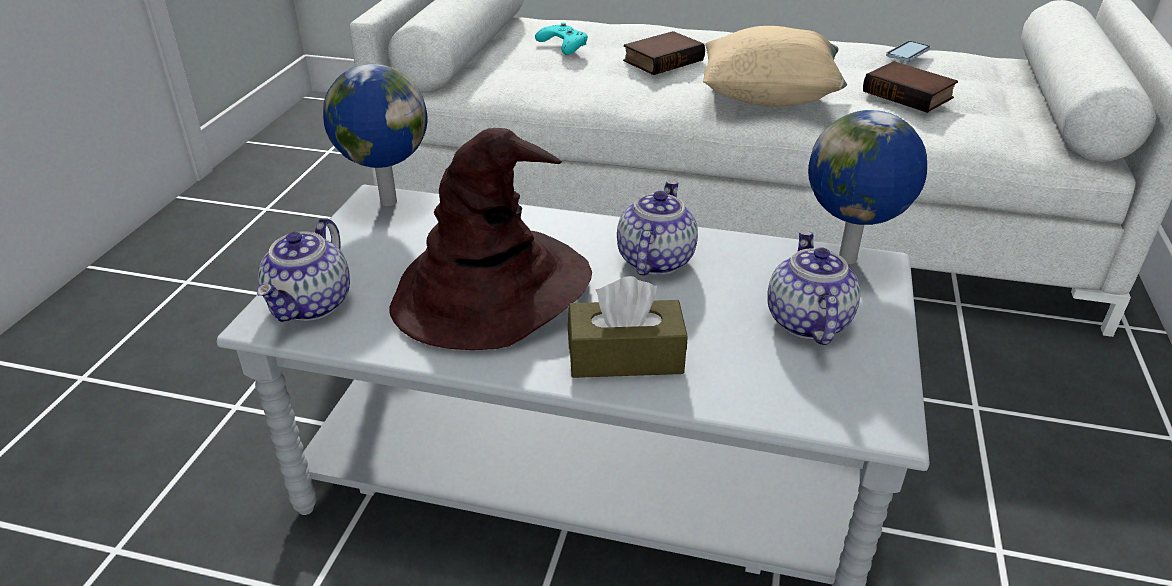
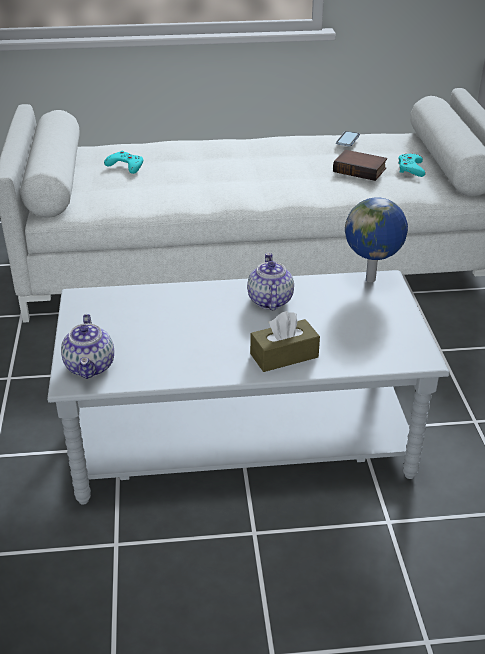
camera: 20 degrees left, 0 degrees up
(387, 201) = (88, 297): globe -> none
(492, 291) = (190, 337): brown hat -> none
(662, 60) = (199, 168): book -> none
(768, 98) = (279, 185): beige pillow -> none
(806, 321) = (365, 317): teapot -> none
(996, 104) = (411, 169): none -> turquoise game controller

